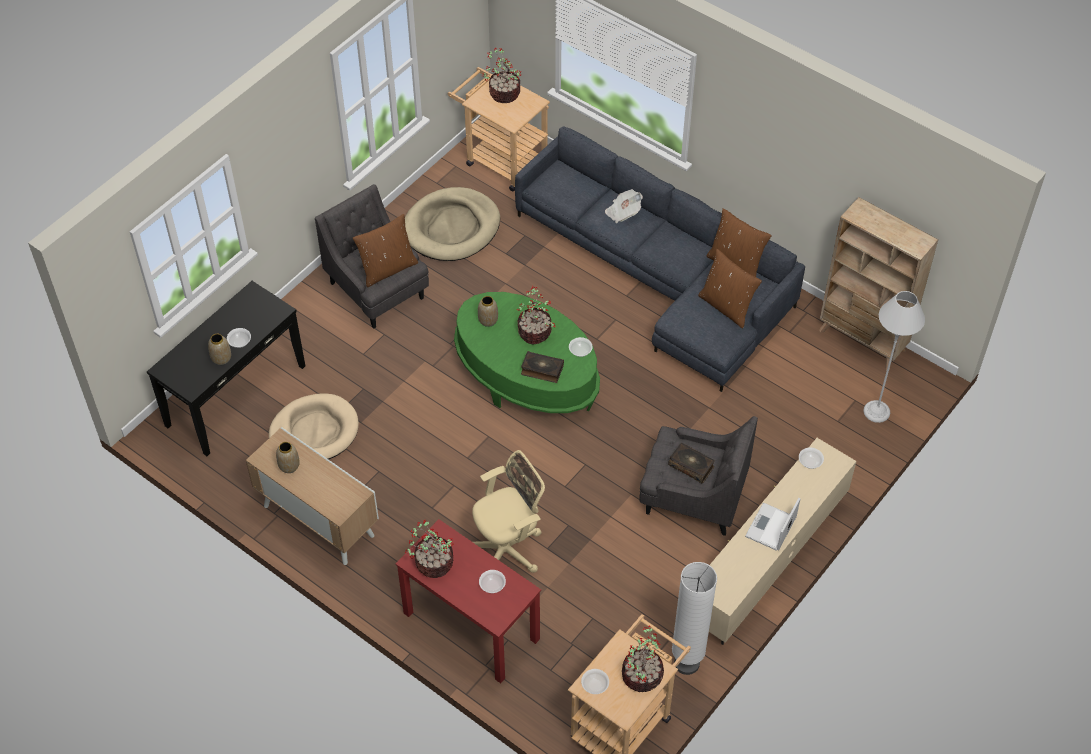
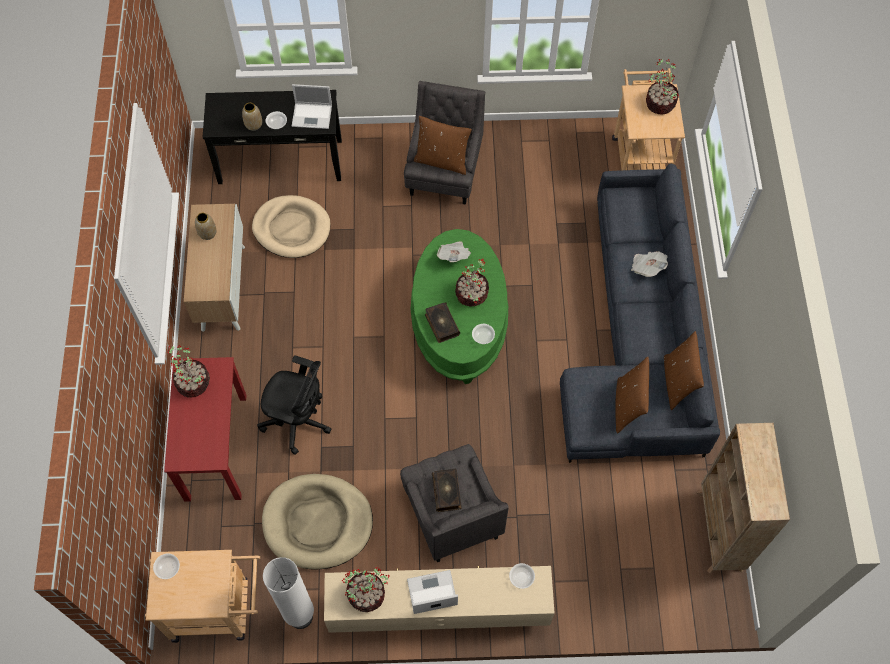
camera: 50 degrees right, 10 degrees up
(260, 312) = (312, 115): none -> laptop
(452, 228) = (545, 173): beige dog bed -> beige dog bed (318, 523)
(487, 320) = (454, 256): vase -> newspaper
(492, 585) = (204, 434): bowl -> none
(507, 549) = (298, 421): beige office chair -> black office chair
(642, 675) = (202, 595): potted plant -> potted plant (367, 594)
(876, 411) = (658, 592): grey floor lamp -> none

